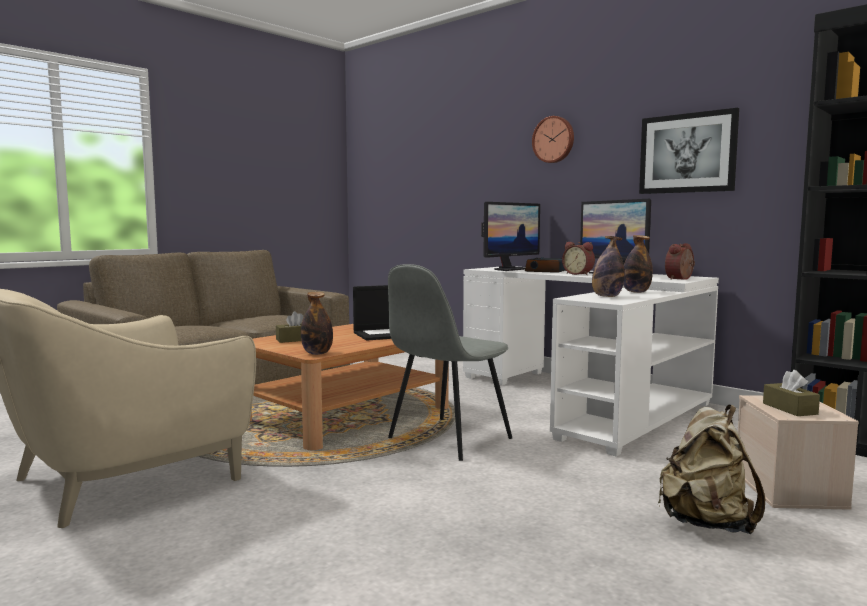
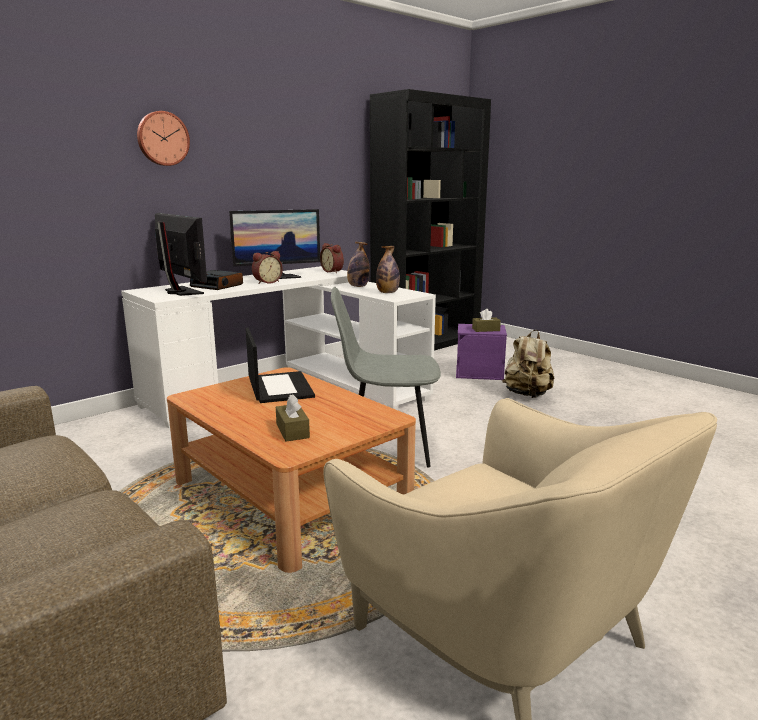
camera: 85 degrees left, 10 degrees up
(317, 353) = (385, 416): bottle -> none
(447, 439) = (386, 447): grey chair -> grey chair turned 135 degrees clockwise
(687, 153) = (290, 167): picture -> none
(790, 490) = (480, 372): beige storage box -> purple storage box

